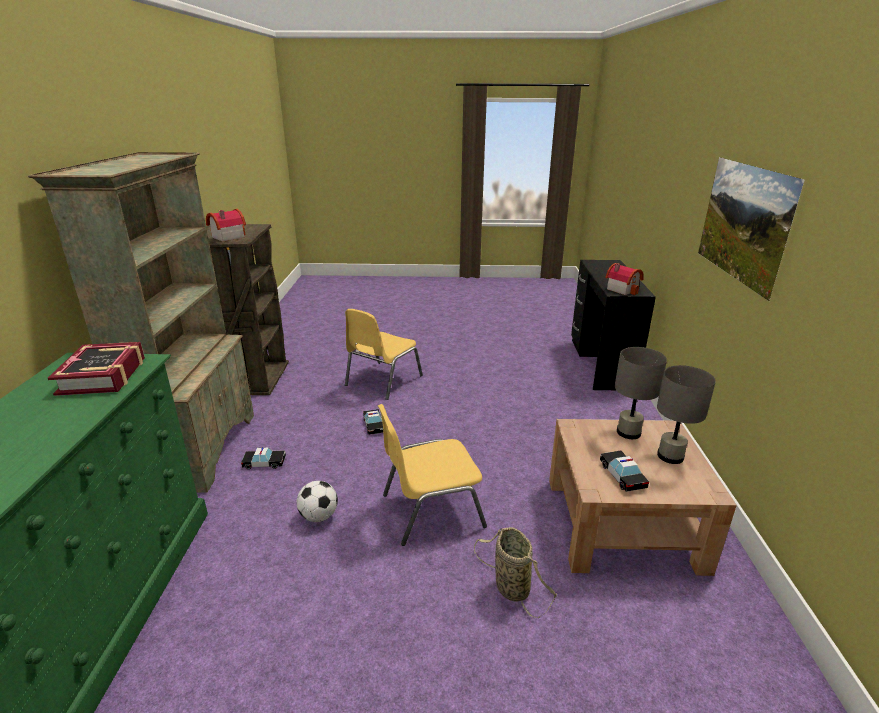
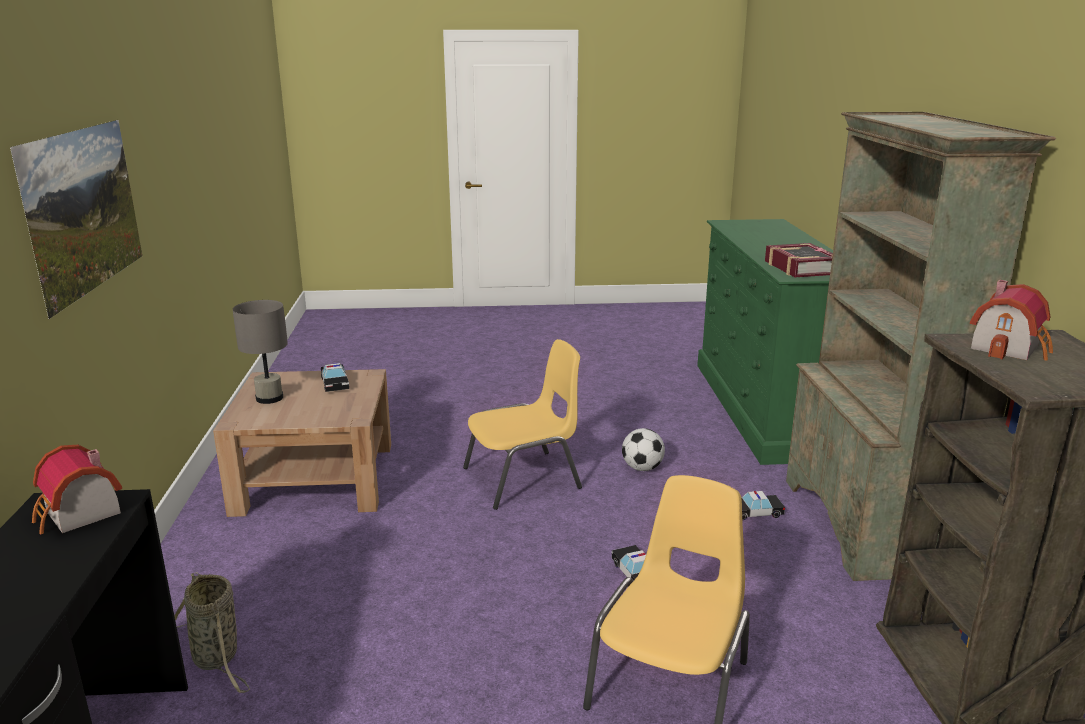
camera: 175 degrees right, 5 degrees down
(510, 586) = (448, 436): basket -> basket (217, 659)
(628, 432) = (292, 416): grey table lamp -> none

